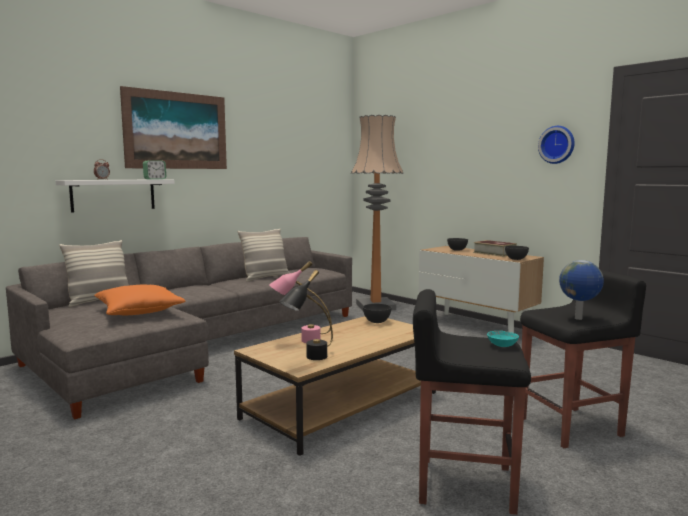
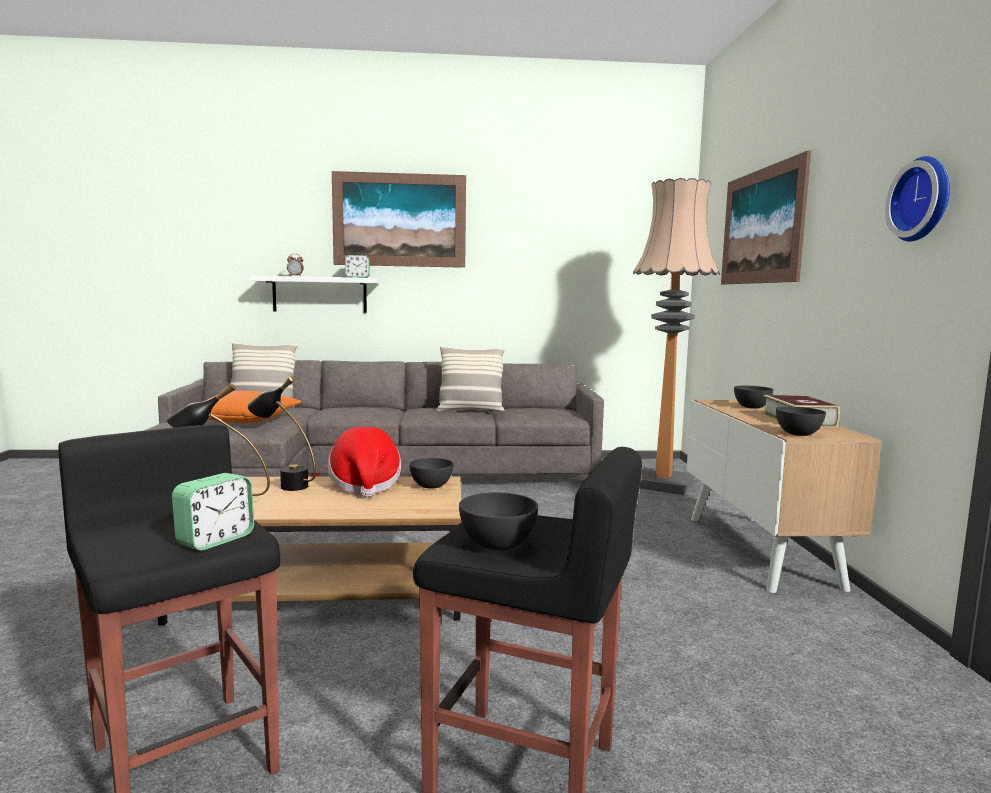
camera: 40 degrees right, 0 degrees up
(301, 341) = (285, 484): pink table lamp -> black table lamp
(345, 330) = (365, 485): none -> hat
(429, 146) = (761, 226): none -> picture
(502, 345) = (215, 540): turquoise bowl -> alarm clock
(578, 319) = (497, 545): globe -> grey bowl

